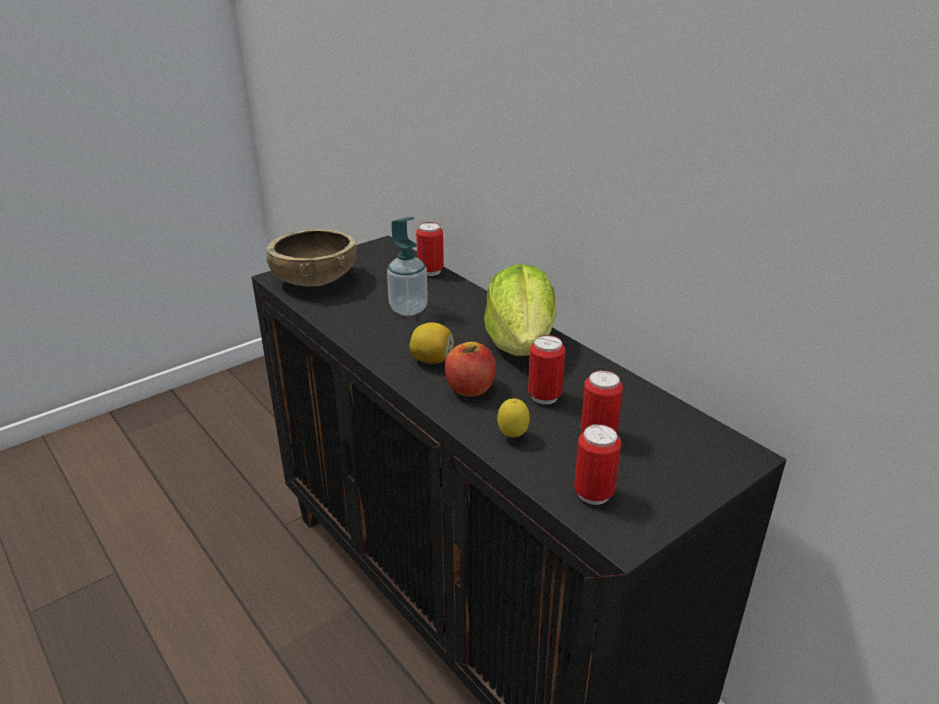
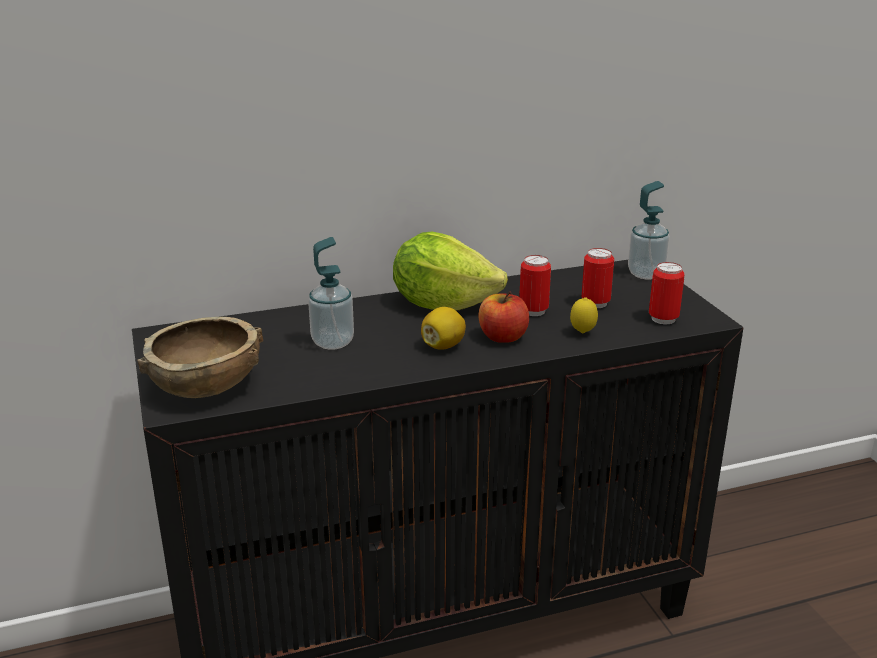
camera: 70 degrees left, 5 degrees down
(430, 271) = (259, 319): can -> none
(723, 464) = (645, 274): none -> soap dispenser

